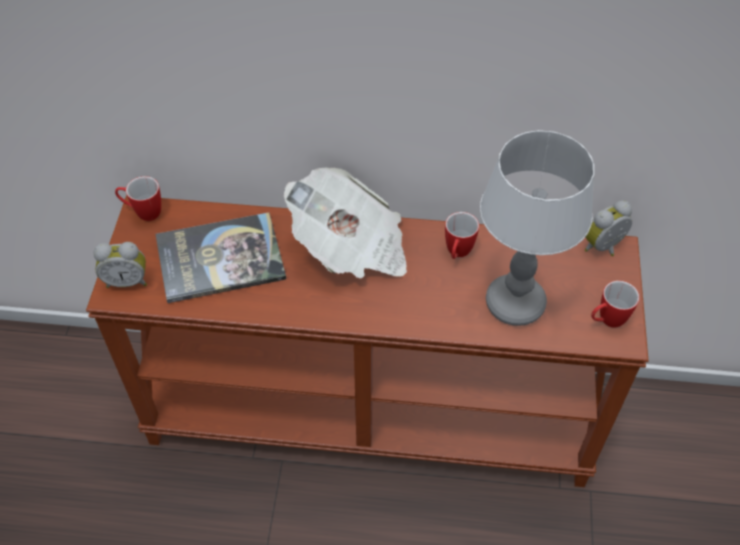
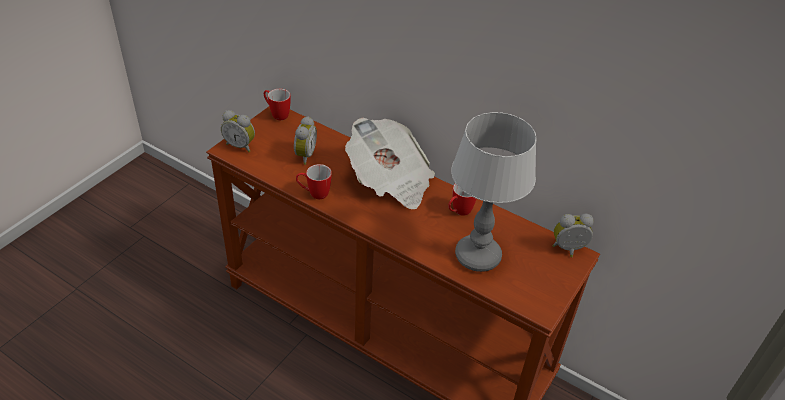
camera: 25 degrees right, 10 degrees down
(220, 258) = (304, 155): book -> alarm clock
(606, 321) = (537, 294): mug -> mug (314, 194)

